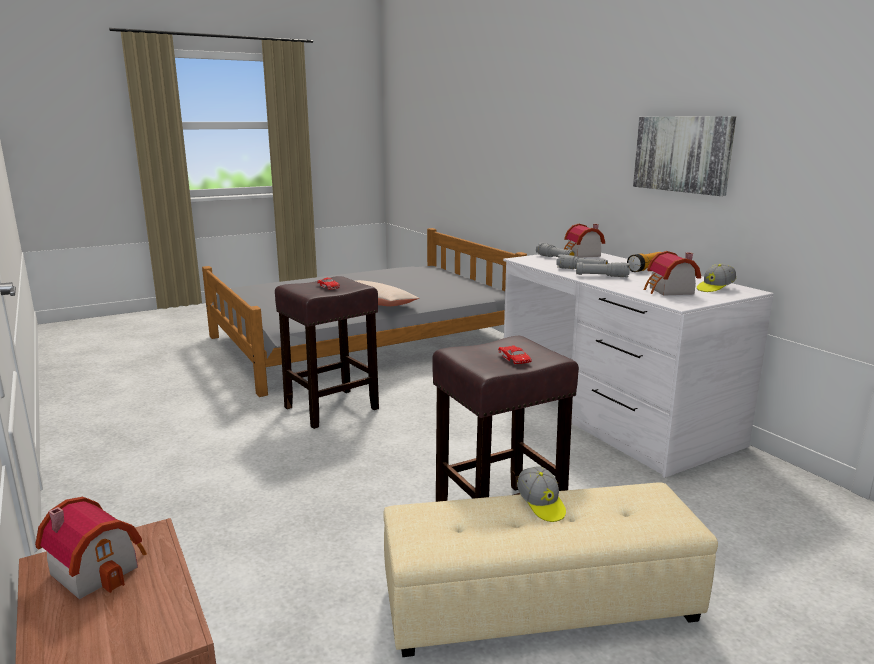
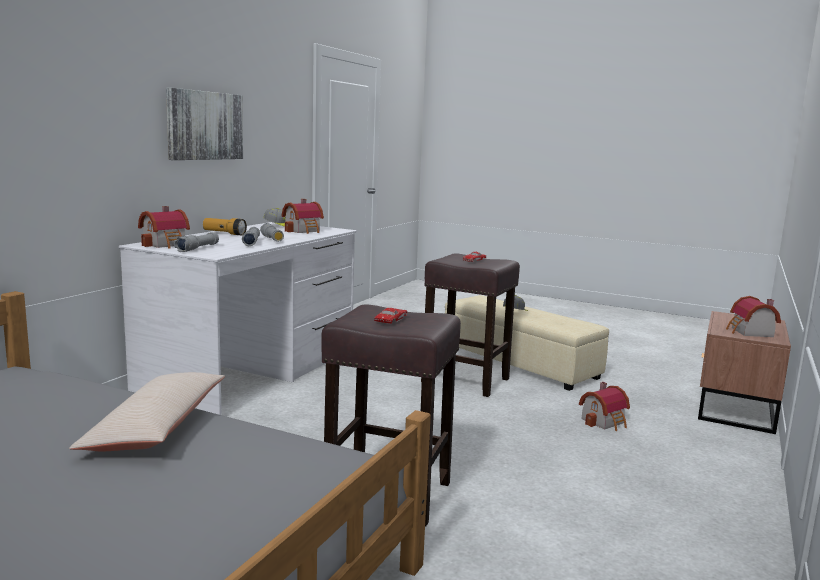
camera: 125 degrees left, 5 degrees down
(288, 556) = (605, 421): none -> toy house

